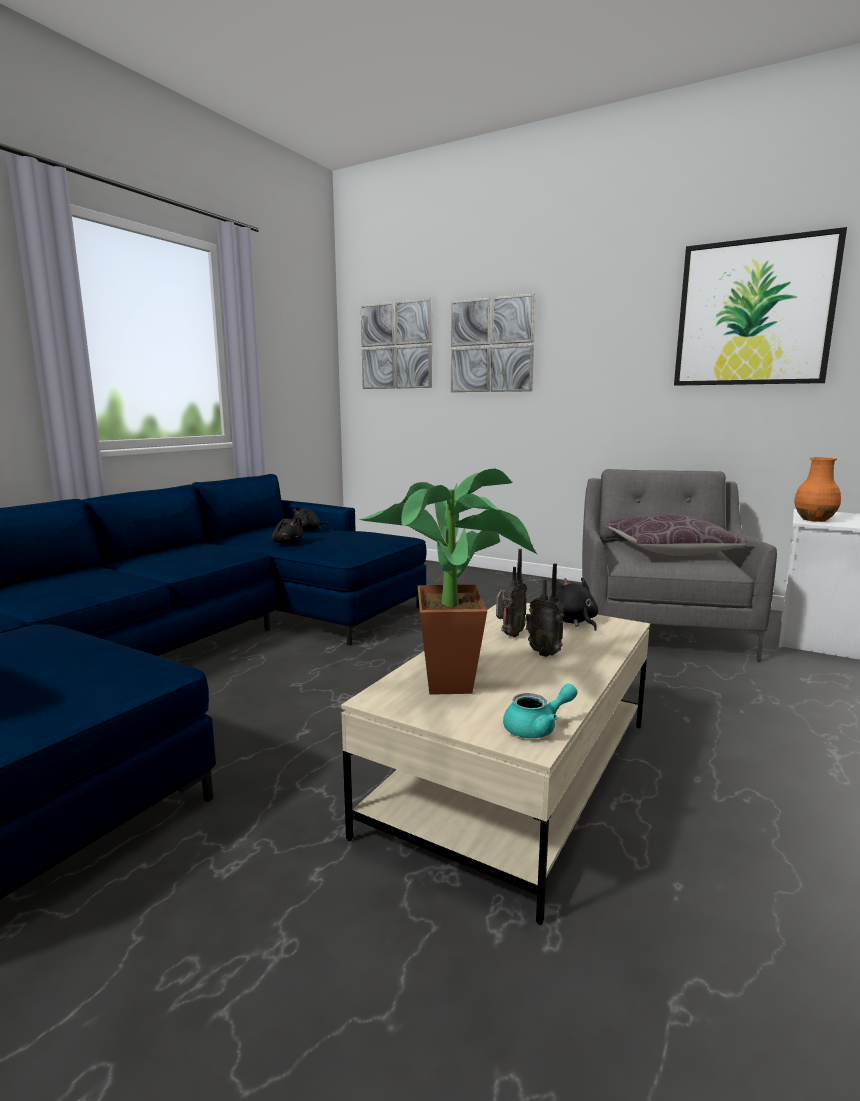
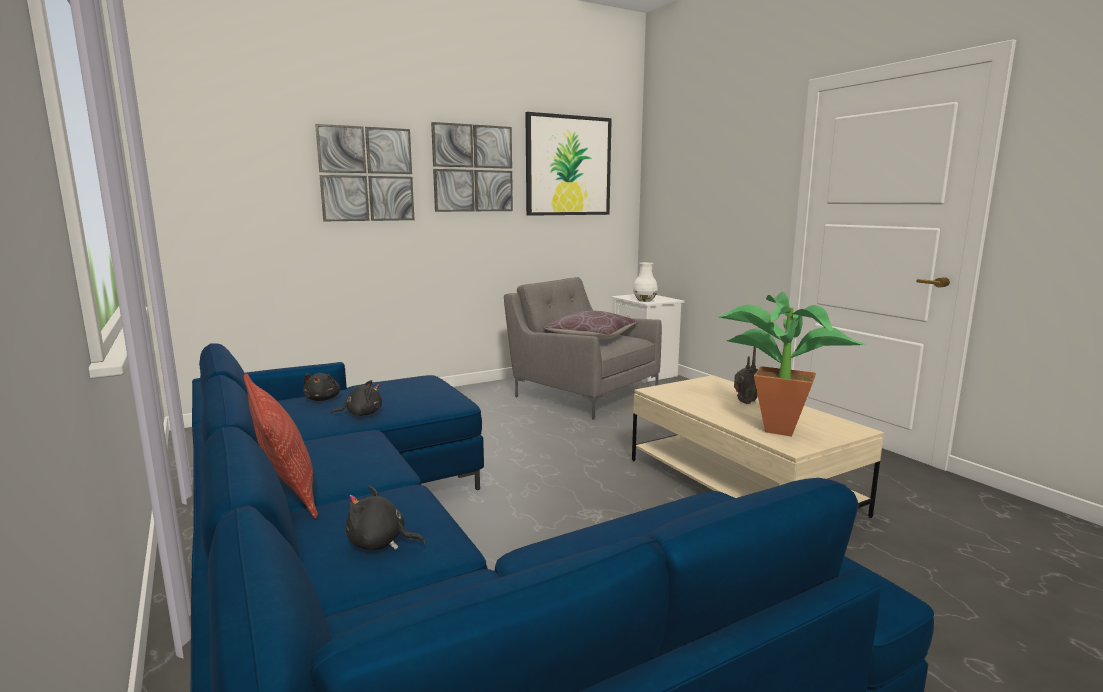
camera: 60 degrees left, 0 degrees up
(143, 556) = (284, 483): none -> pillow
(396, 346) = (237, 166): picture -> picture (473, 168)
(509, 635) = (708, 402): radio -> none
(537, 728) = (843, 425): turquoise teapot -> none
(574, 621) = (697, 386): black plush toy -> black plush toy (380, 543)
(815, 519) = (645, 300): orange vase -> white vase

